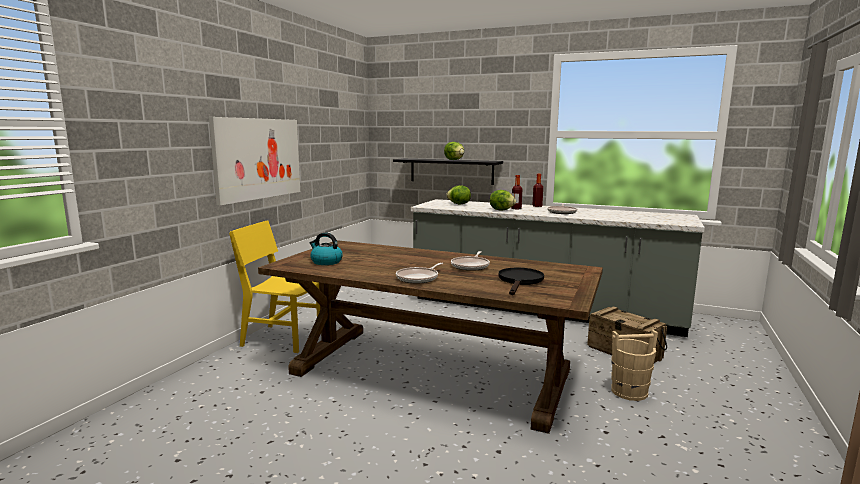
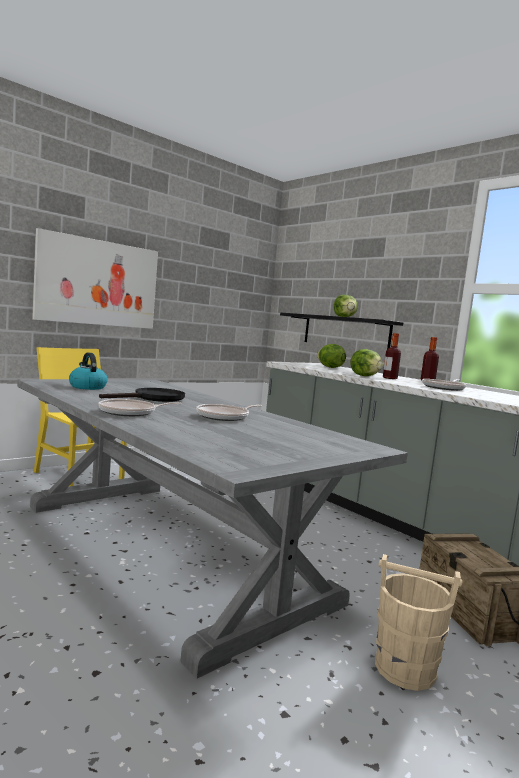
camera: 25 degrees right, 5 degrees down
(431, 371) = (168, 549): brown dining table -> grey dining table
(520, 281) = (240, 438): black frying pan -> black frying pan (153, 398)

